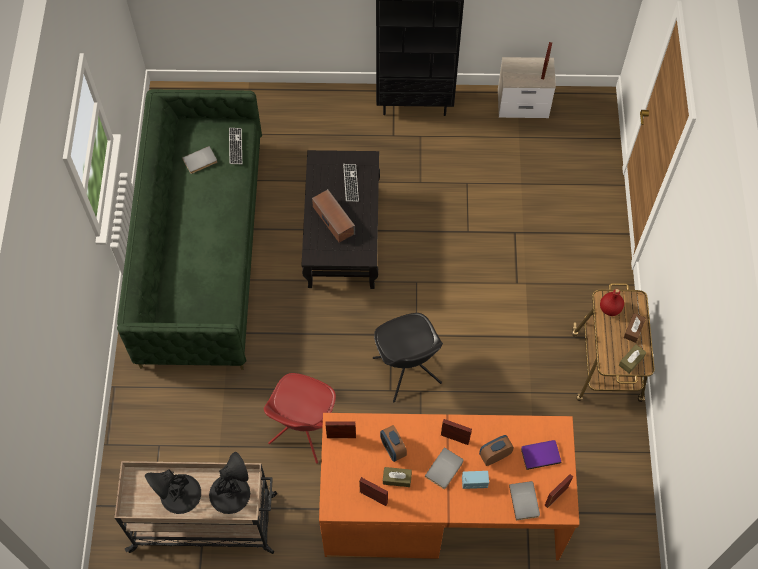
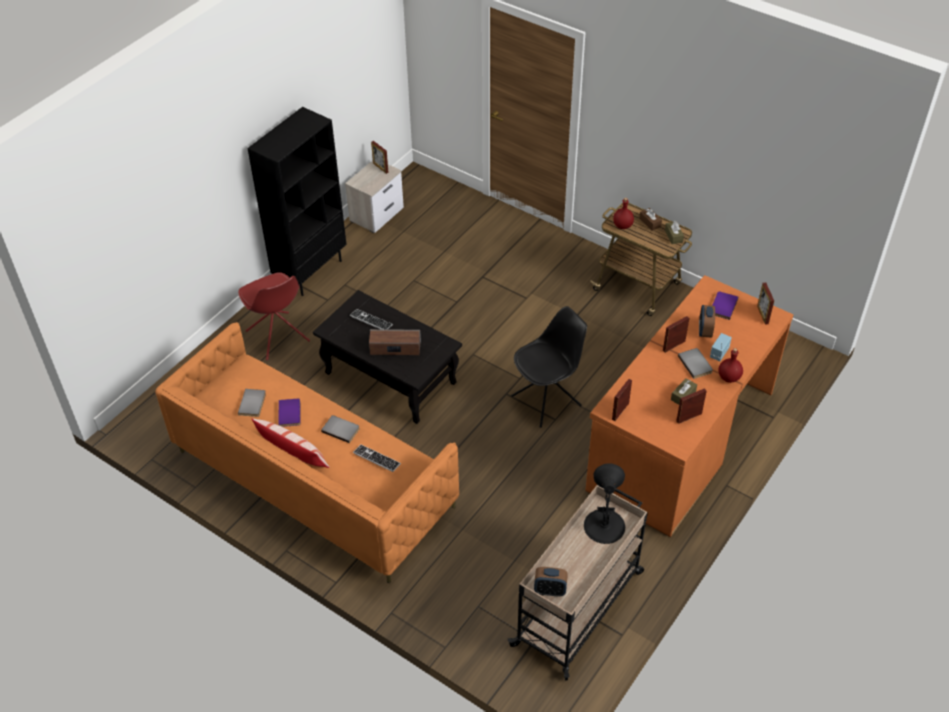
camera: 55 degrees left, 15 degrees down
(171, 222) = (293, 454): none -> pillow
(180, 494) = (579, 562): black table lamp -> none
(202, 251) = (313, 478): green sofa -> orange sofa
(209, 193) = (290, 413): none -> purple book
(235, 146) = (261, 374): keyboard -> keyboard (376, 459)
(303, 431) = (546, 494): red chair -> red chair (278, 337)
(393, 448) = (655, 385): alarm clock -> alarm clock (550, 590)
(407, 372) = (547, 400): black chair -> black chair turned 45 degrees counterclockwise
(449, 507) = (729, 377): none -> red bottle
(525, 501) = (754, 332): grey book -> grey book (341, 429)

